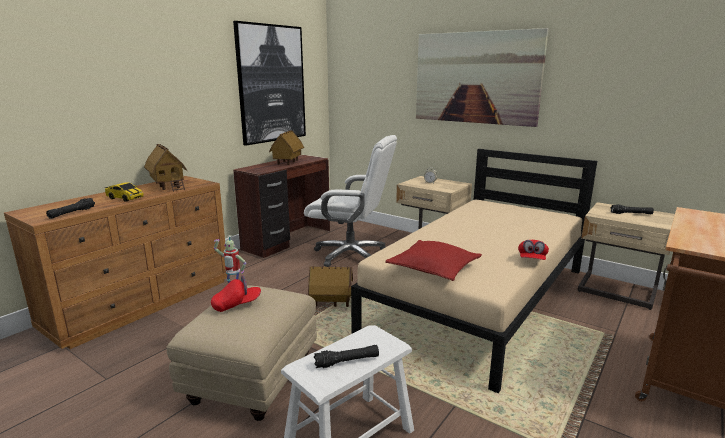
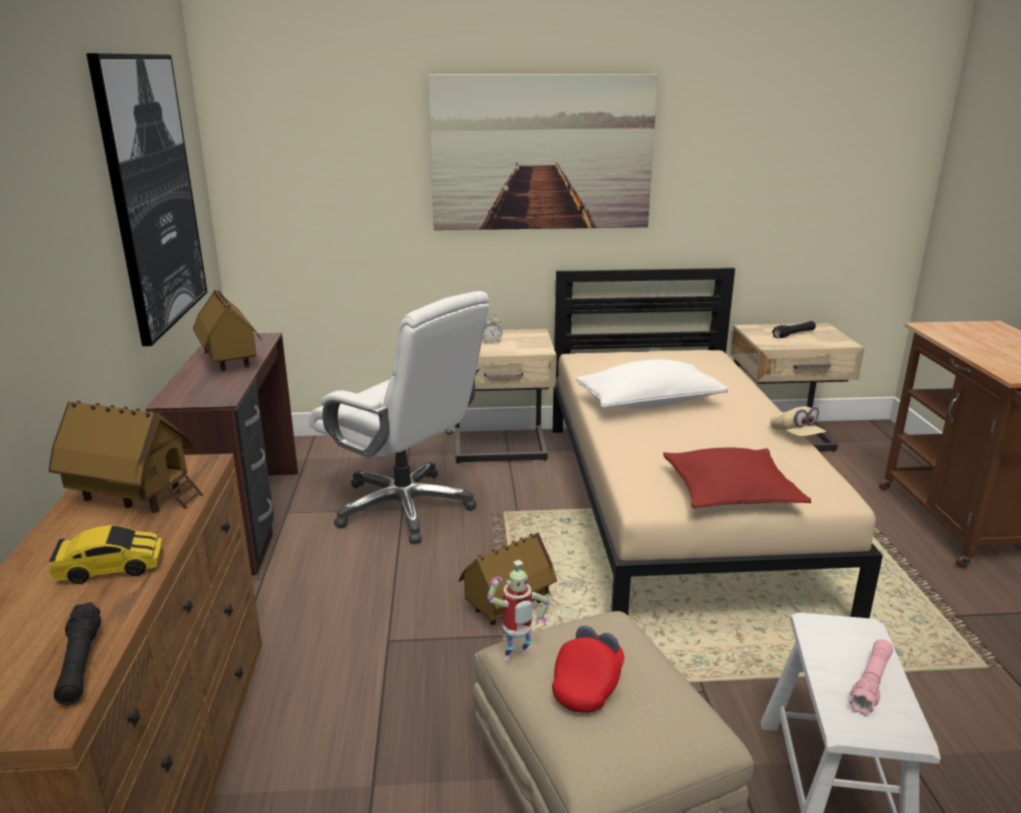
camera: 40 degrees left, 5 degrees up
(347, 361) = (871, 683): black flashlight -> pink flashlight
(351, 255) = (405, 507): white office chair -> white office chair turned 60 degrees clockwise
(473, 226) = (649, 403): none -> white pillow
(532, 260) = (796, 435): red cap -> beige cap

